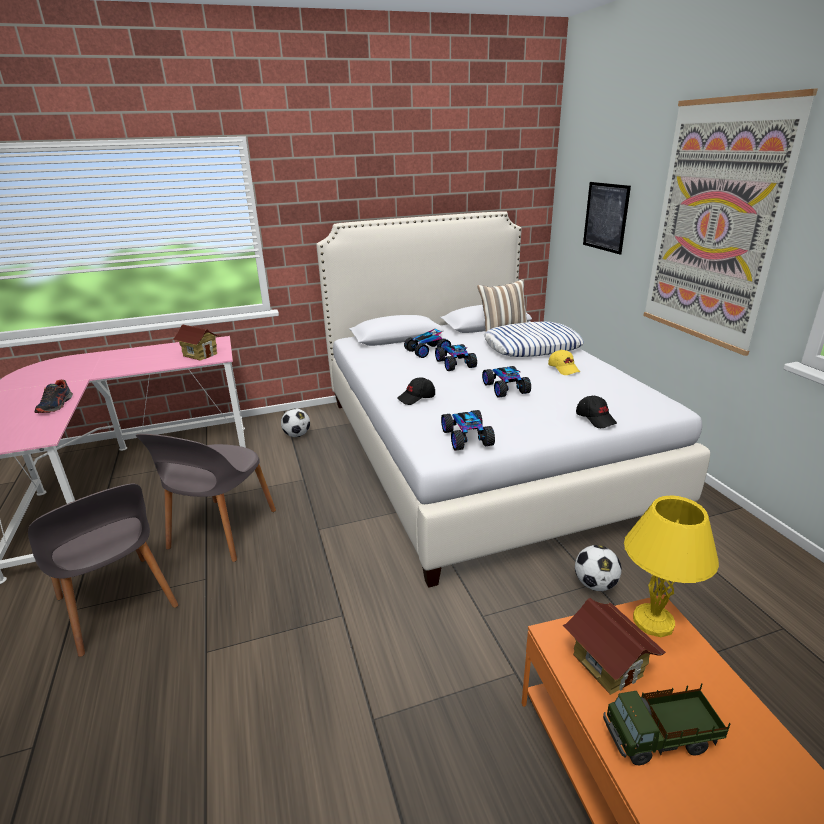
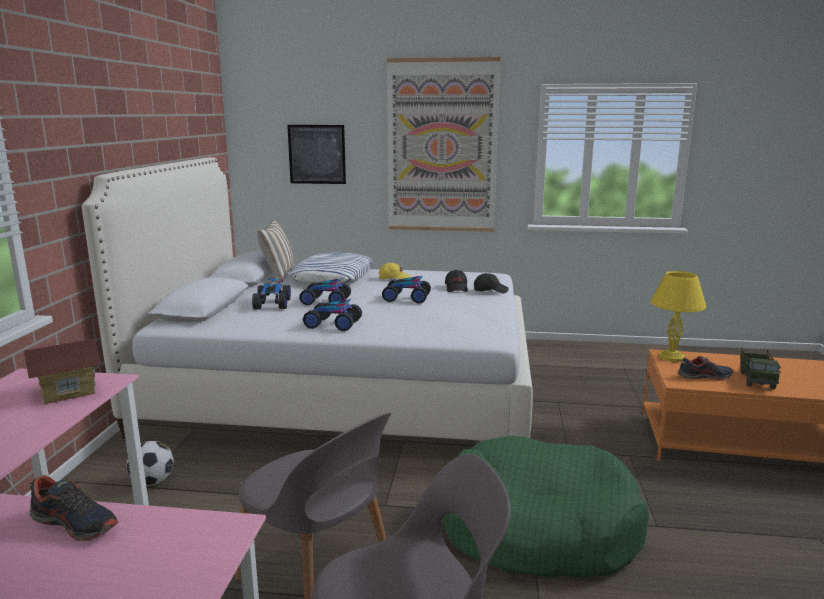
camera: 65 degrees left, 10 degrees down
(327, 623) = (537, 527): none -> green dog bed
(416, 398) = (379, 326): black cap -> black cap (456, 288)
(467, 437) = (481, 323): toy car -> toy car (333, 324)
(595, 584) = (559, 402): football -> none
(607, 665) = (704, 376): toy house -> shoe

